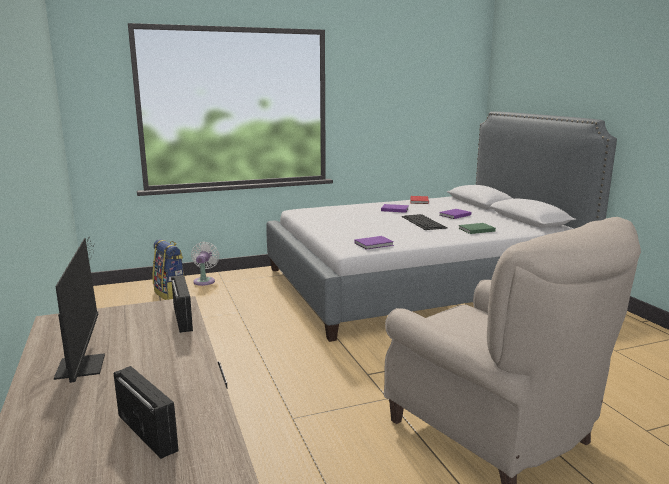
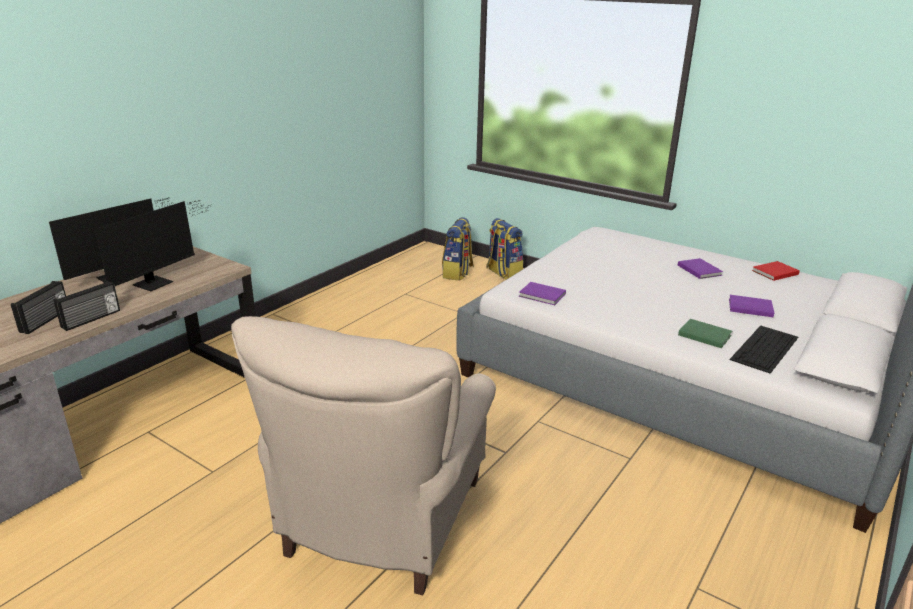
camera: 55 degrees right, 10 degrees up
(148, 343) = (158, 282): none -> monitor
(184, 318) = (205, 278): radio -> radio (91, 319)
(205, 281) = (503, 273): white fan -> backpack
(424, 222) = (675, 298): keyboard -> keyboard (765, 349)

